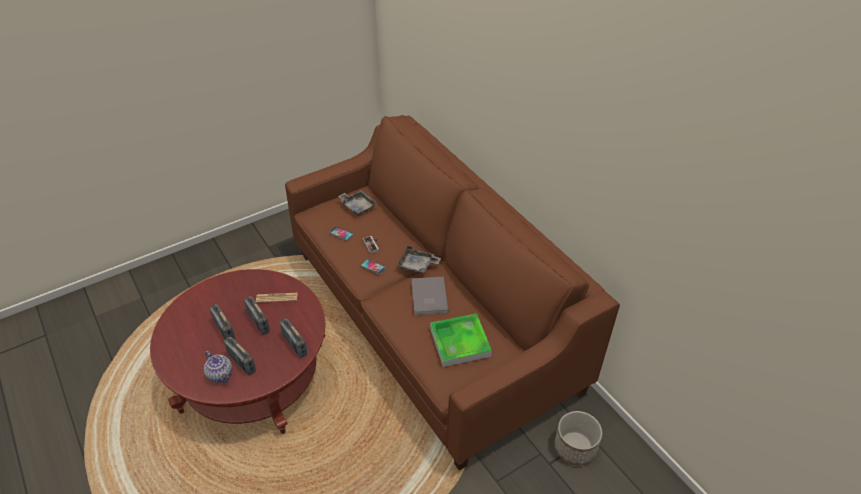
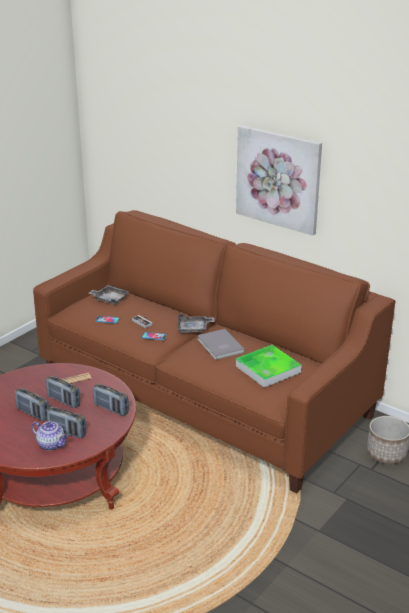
camera: 20 degrees left, 15 degrees down
(530, 132) = (278, 179): none -> picture

